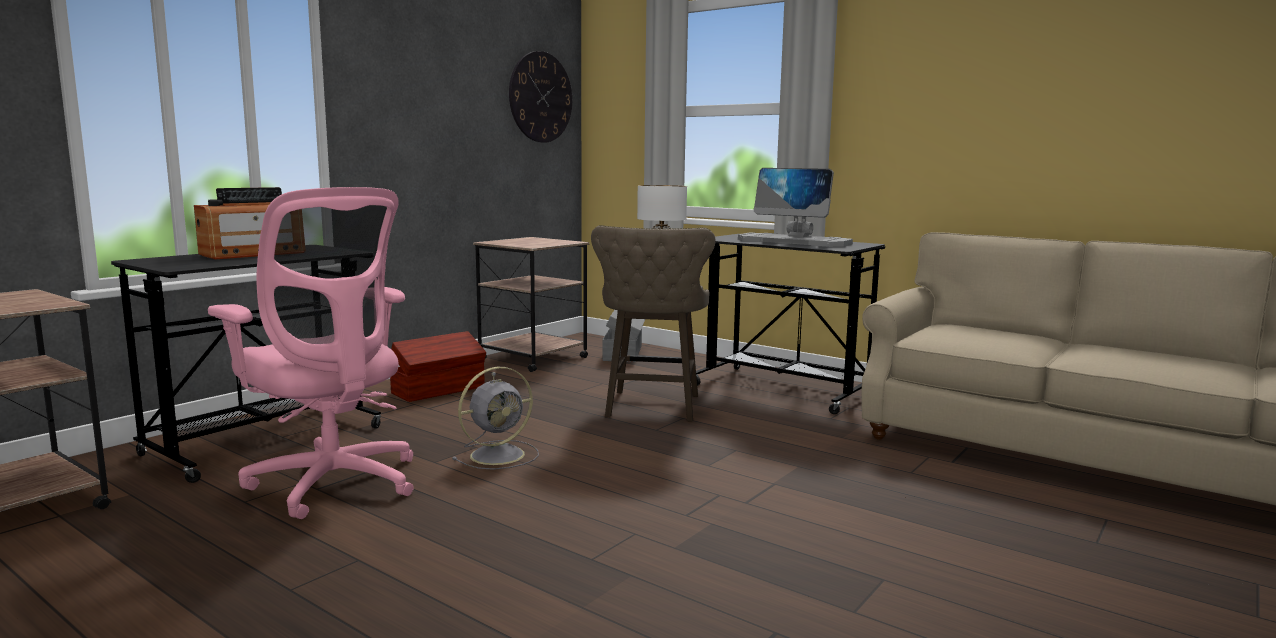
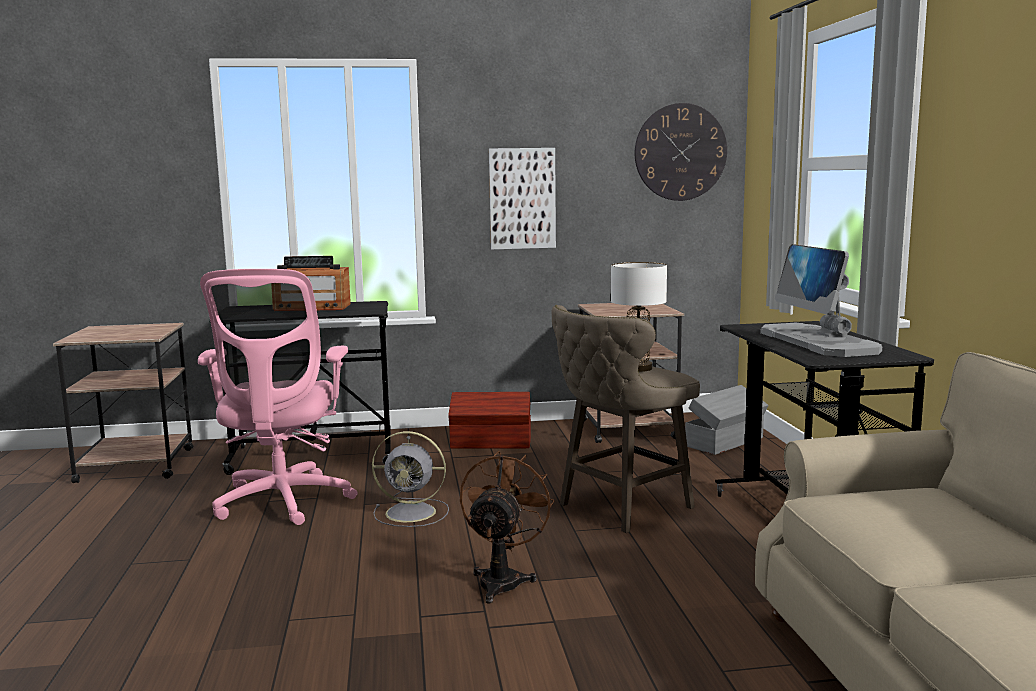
camera: 45 degrees right, 0 degrees up
(421, 133) = (522, 198): none -> picture
(684, 473) = (503, 579): none -> brown fan

